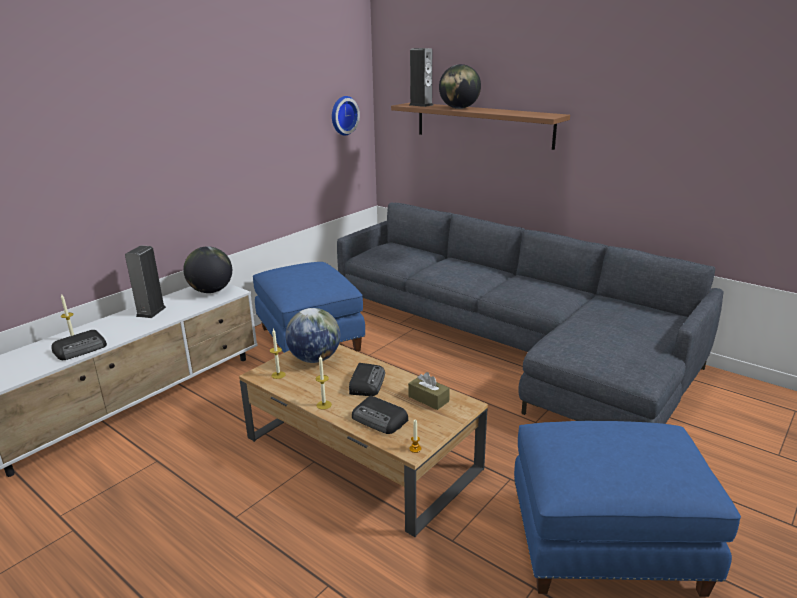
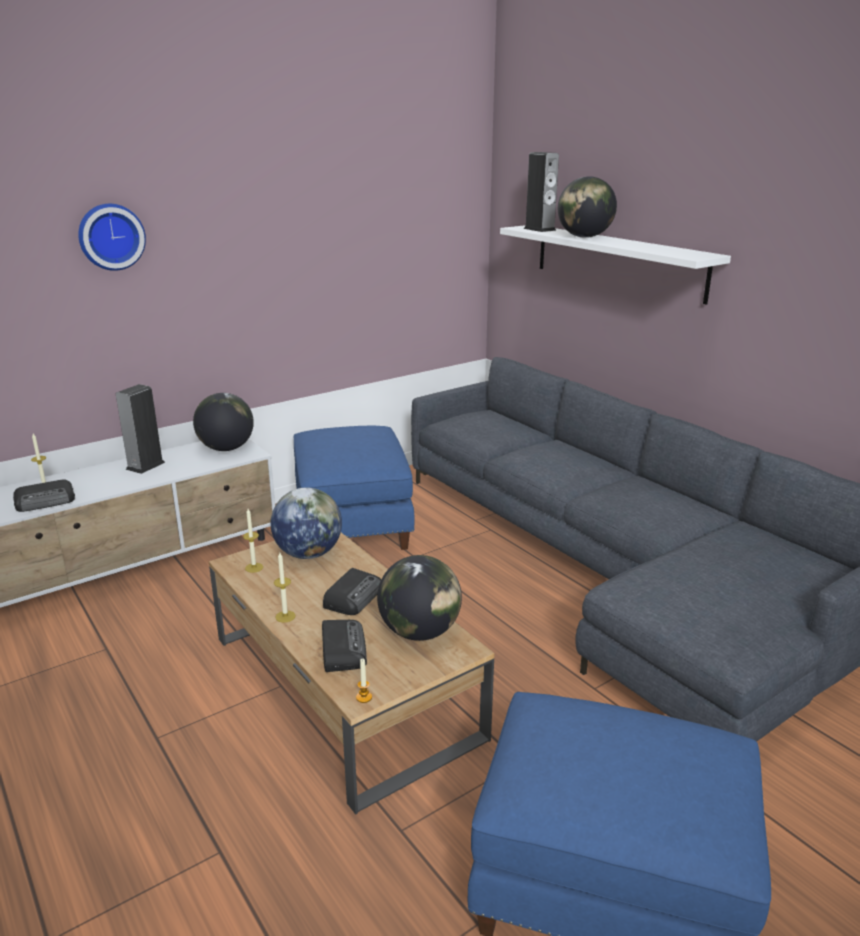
camera: 15 degrees right, 0 degrees up
(342, 115) = (441, 237): wall clock -> wall clock (111, 236)
(380, 419) = (342, 649): radio -> radio turned 150 degrees counterclockwise
(428, 399) = (419, 632): brown tissue box -> globe
(483, 124) = (617, 261): brown shelf -> white shelf

